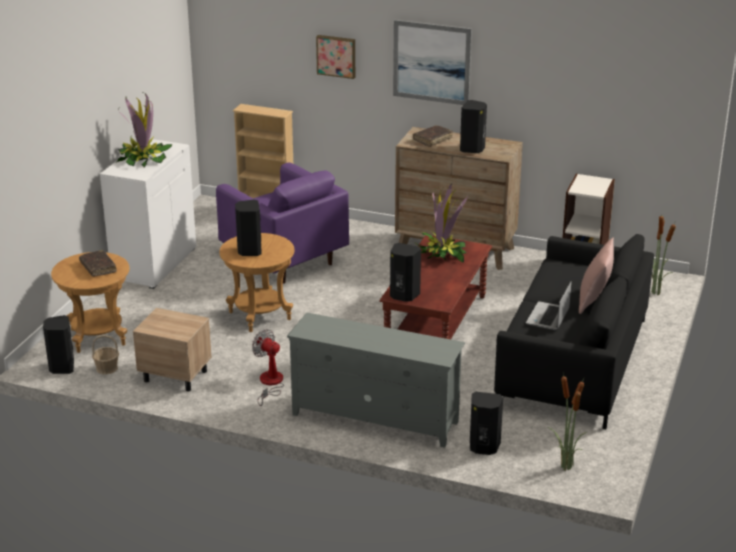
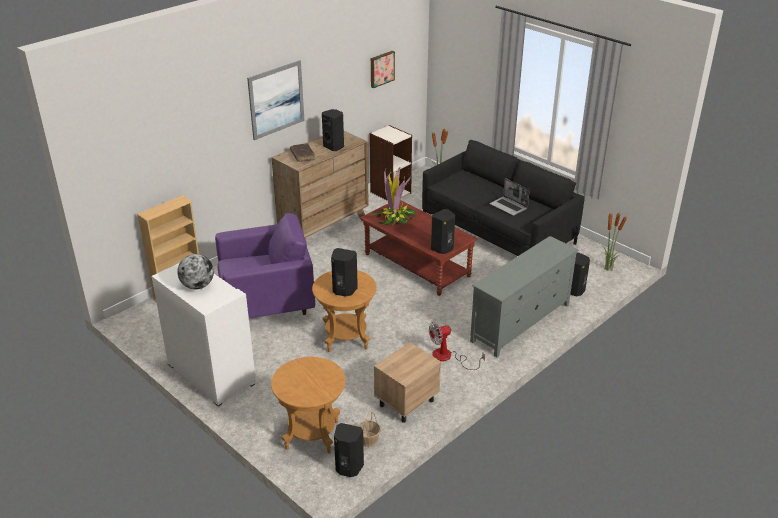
camera: 65 degrees left, 5 degrees up
(98, 267) = (308, 375): brown book -> none
(142, 159) = (197, 286): potted plant -> globe
(336, 56) = (207, 129): picture -> picture (381, 68)
(594, 301) = (498, 187): pink pillow -> none

